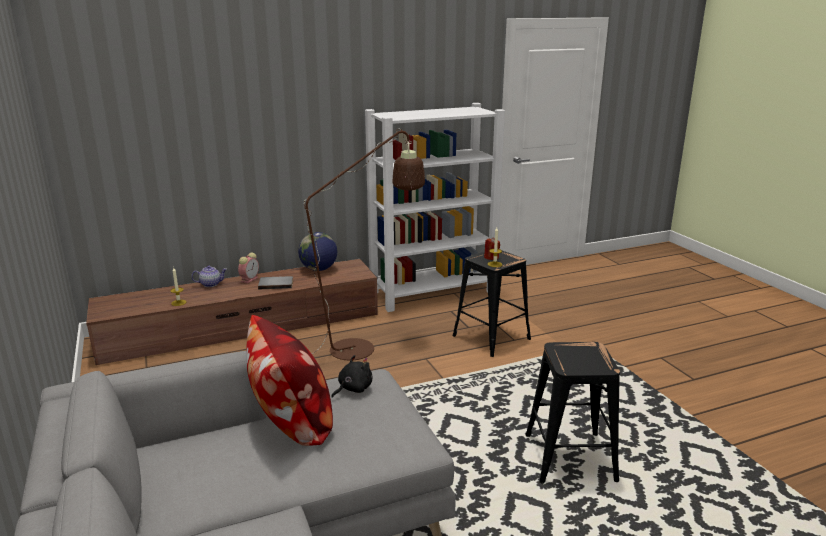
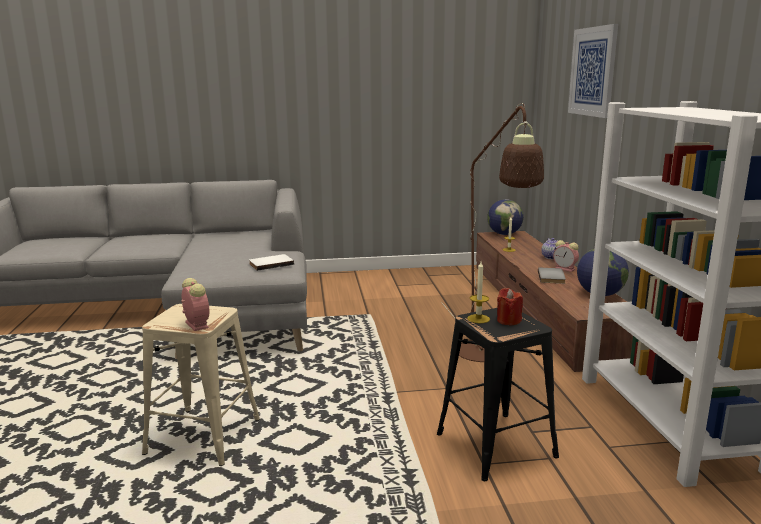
camera: 105 degrees right, 5 degrees down
(104, 307) = (504, 234): none -> globe
(206, 97) = (593, 71): none -> picture
(291, 422) = (251, 251): pillow -> none
(353, 389) = (270, 264): black plush toy -> white book
(568, 457) = (204, 435): black stool -> beige stool
(591, 350) = (196, 324): none -> alarm clock

